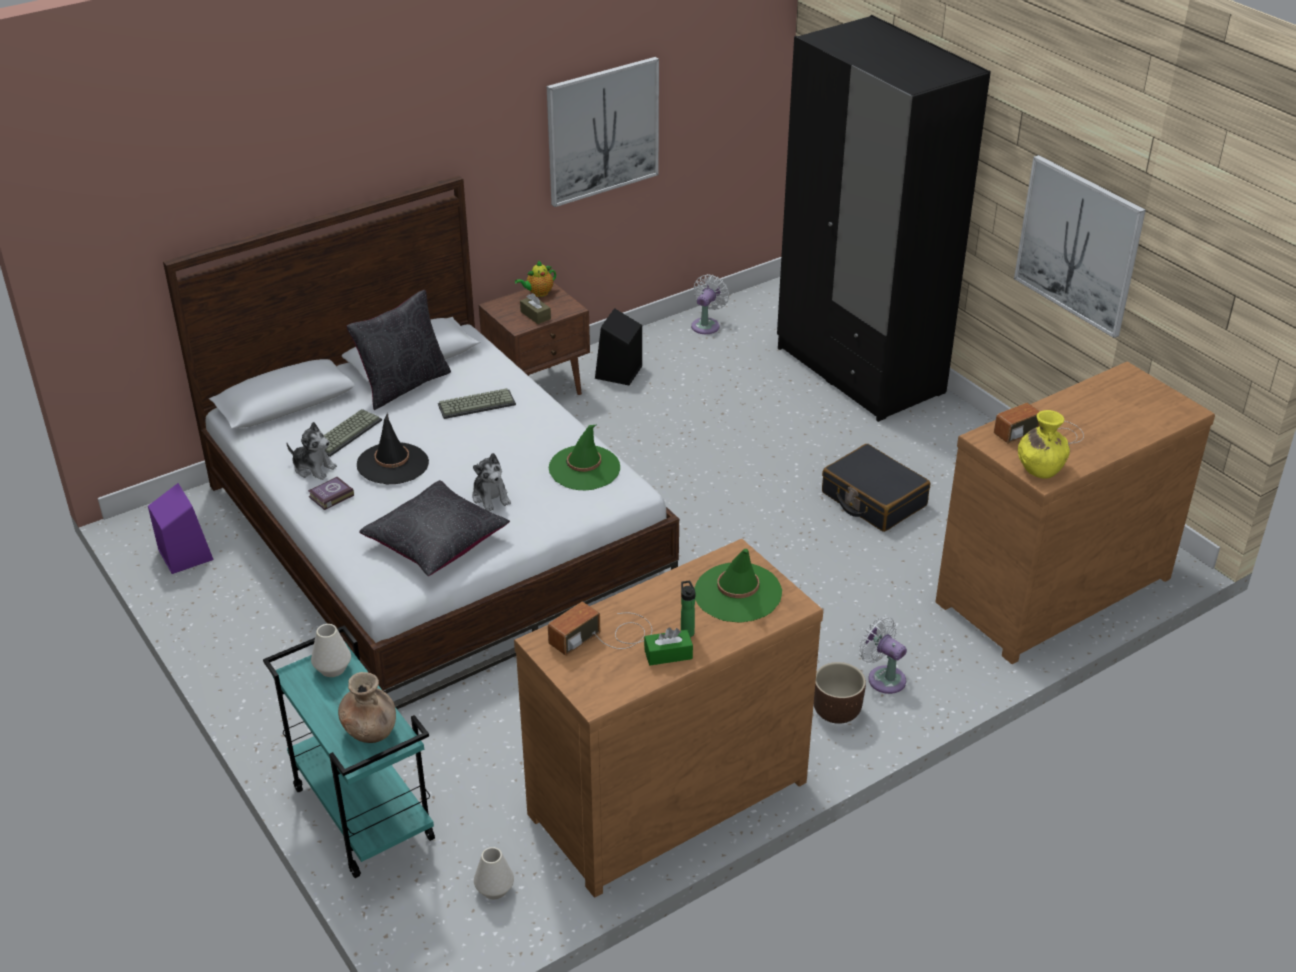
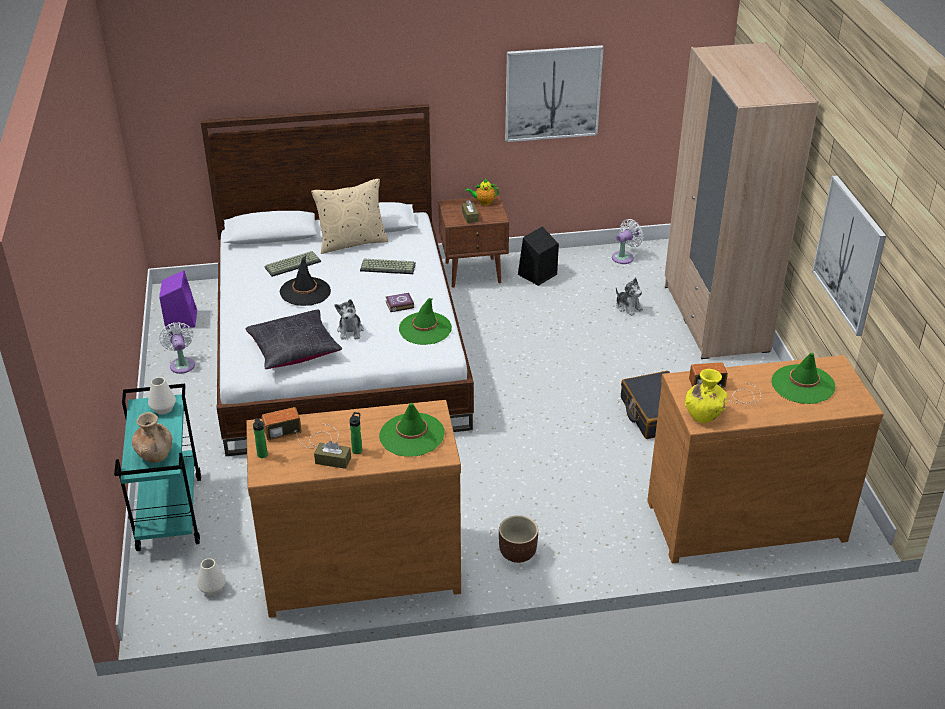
camera: 25 degrees right, 0 degrees up
(313, 468) = (256, 281): plush toy -> plush toy (628, 307)
(330, 496) = (252, 302): book -> book (399, 304)
(404, 385) = (352, 242): black pillow -> beige pillow
(574, 677) = (263, 456): none -> bottle
(668, 654) = (333, 460): green tissue box -> brown tissue box
(859, 370) = (715, 318): black wardrobe -> beige wardrobe
(883, 677) = (568, 541): white fan -> white fan (182, 364)
(1113, 405) = (802, 384): none -> green hat

